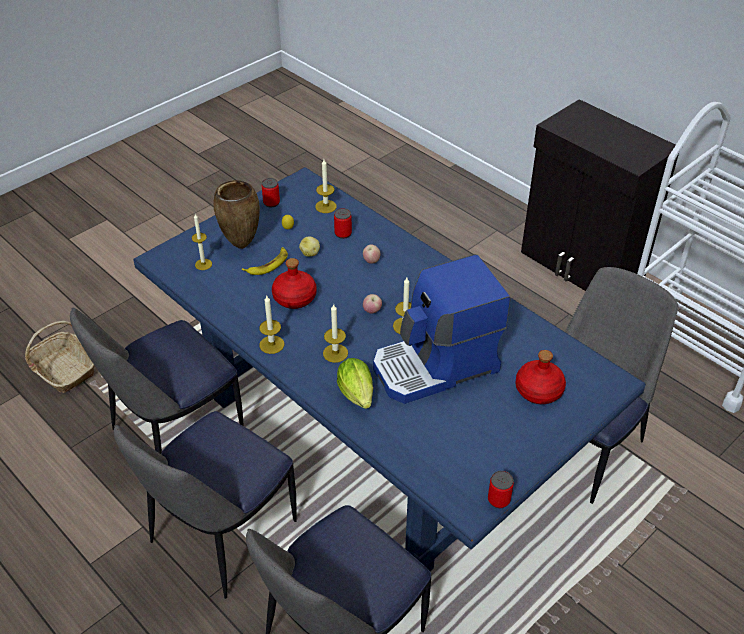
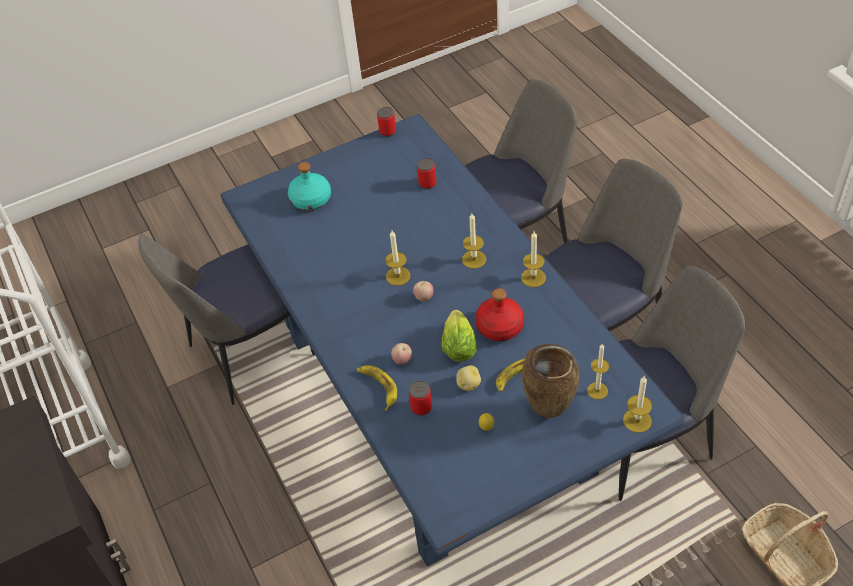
camera: 160 degrees left, 5 degrees up
(271, 203) = (499, 480): can -> can (427, 183)
(326, 206) = (429, 458): candle -> candle (637, 420)
(358, 396) = (465, 217): lettuce -> lettuce (458, 344)
(383, 241) = (378, 387): none -> banana
(436, 367) = (387, 232): coffee machine -> none
(538, 390) = (311, 200): red bottle -> turquoise bottle

